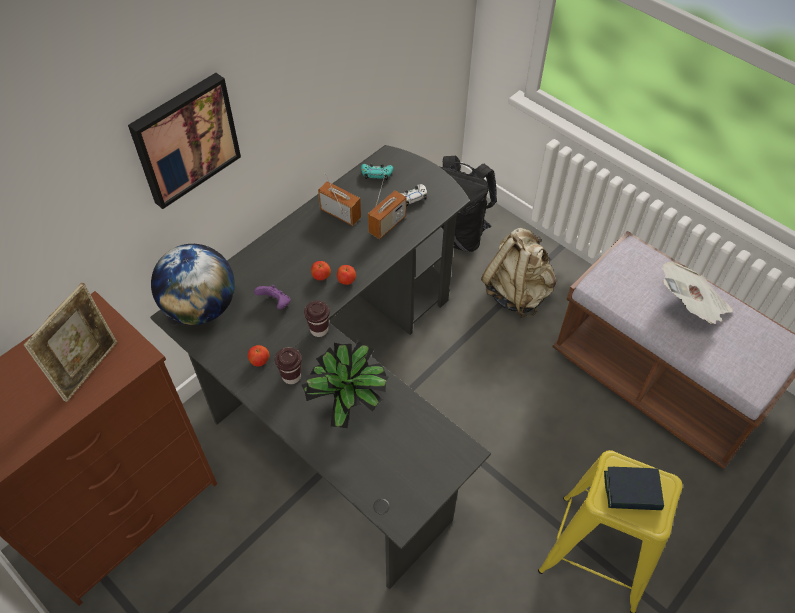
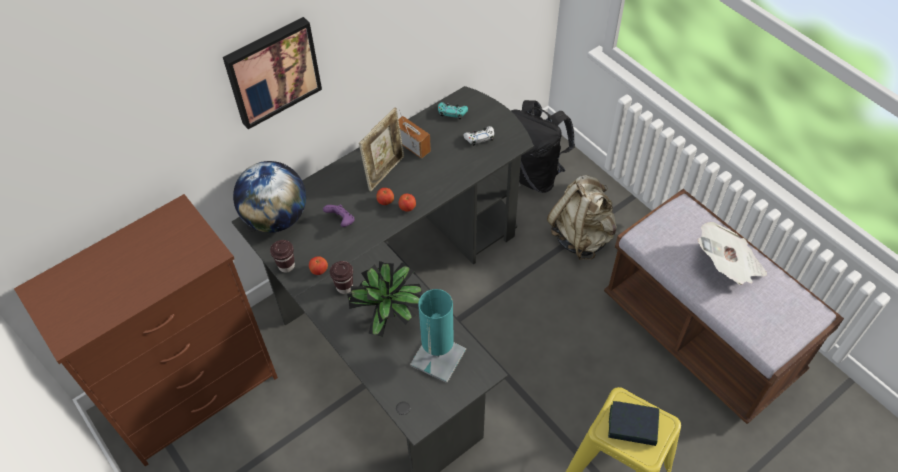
camera: 10 degrees right, 0 degrees up
(89, 369) = (170, 259): picture frame -> picture frame (385, 172)
(319, 330) = (375, 249): brown cup -> brown cup (286, 266)
(387, 225) = (453, 161): radio -> none
(410, 443) = (438, 357): none -> turquoise table lamp

